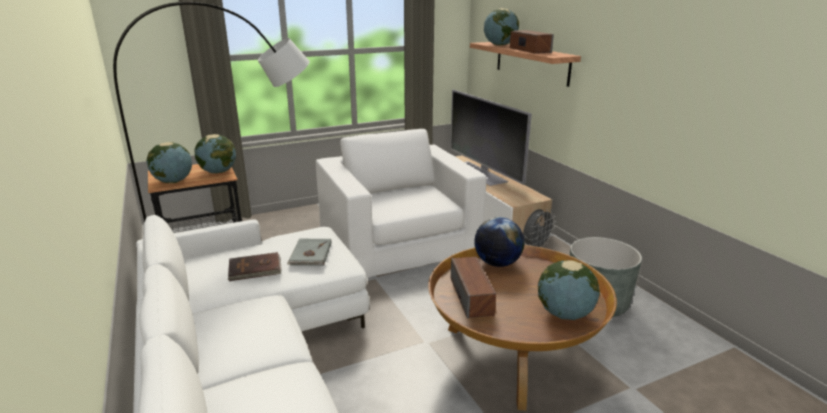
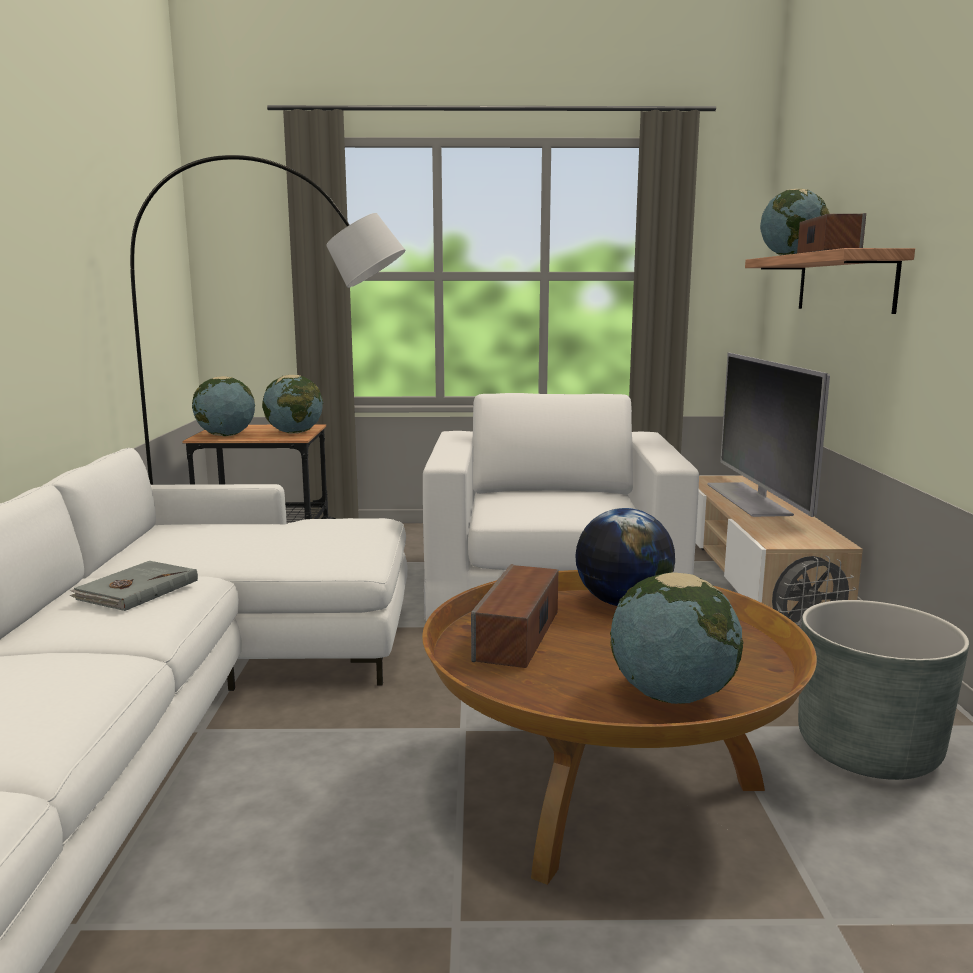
camera: 25 degrees right, 10 degrees down
(255, 269) = (225, 543): brown book -> none
(310, 254) = (321, 540): grey book -> grey book (136, 590)

